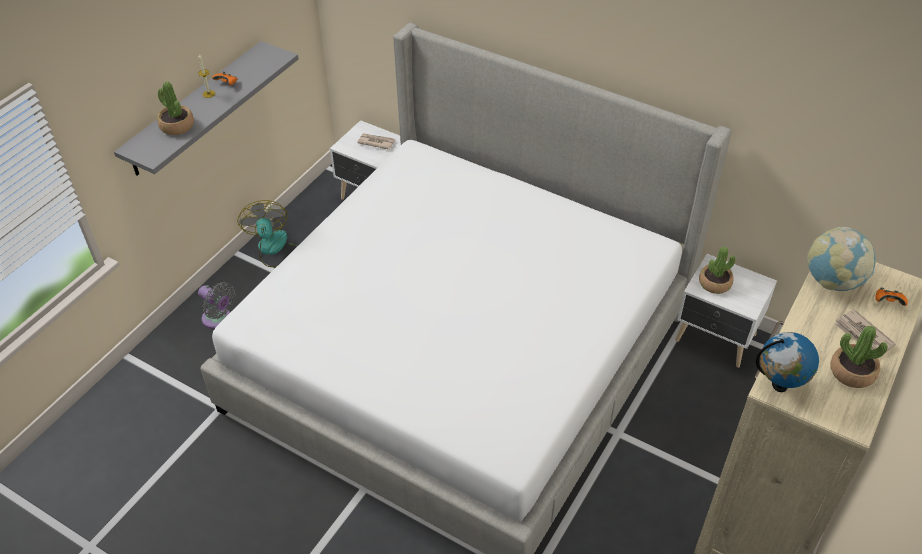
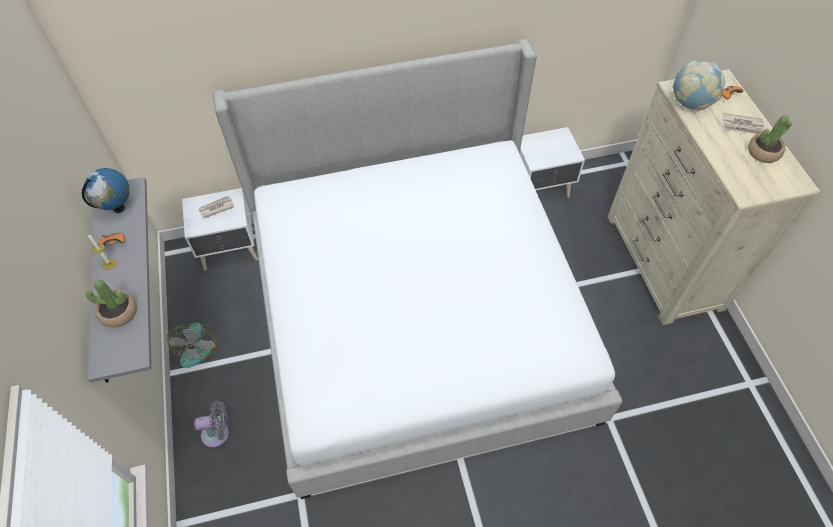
camera: 45 degrees left, 10 degrees up
(274, 249) = (197, 346): fan -> fan turned 120 degrees counterclockwise
(715, 283) = (540, 153): potted plant -> none
(779, 385) = (745, 188): globe -> globe (118, 208)

